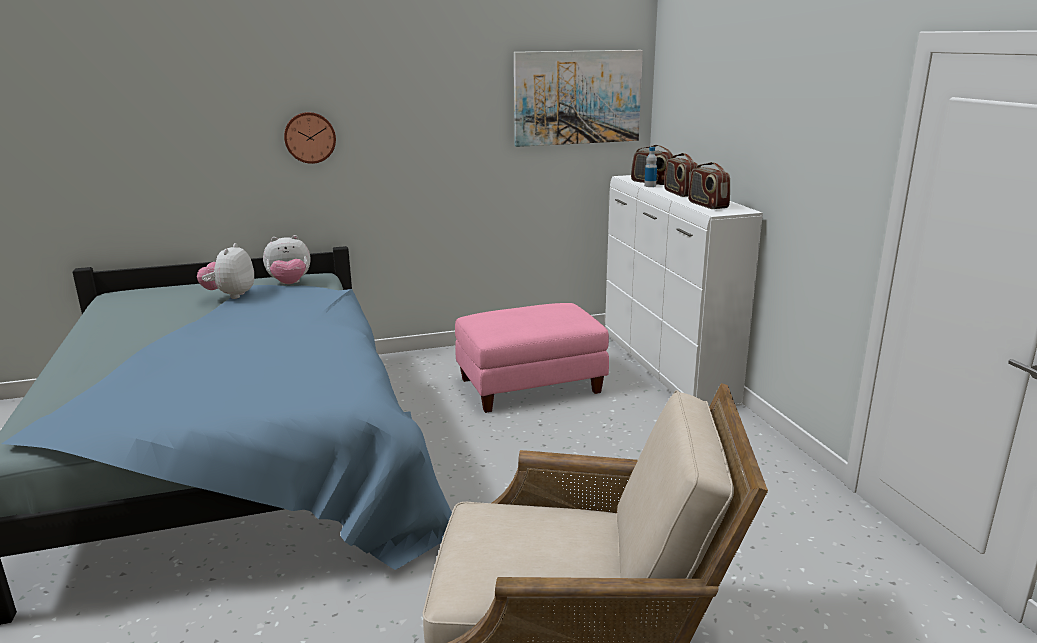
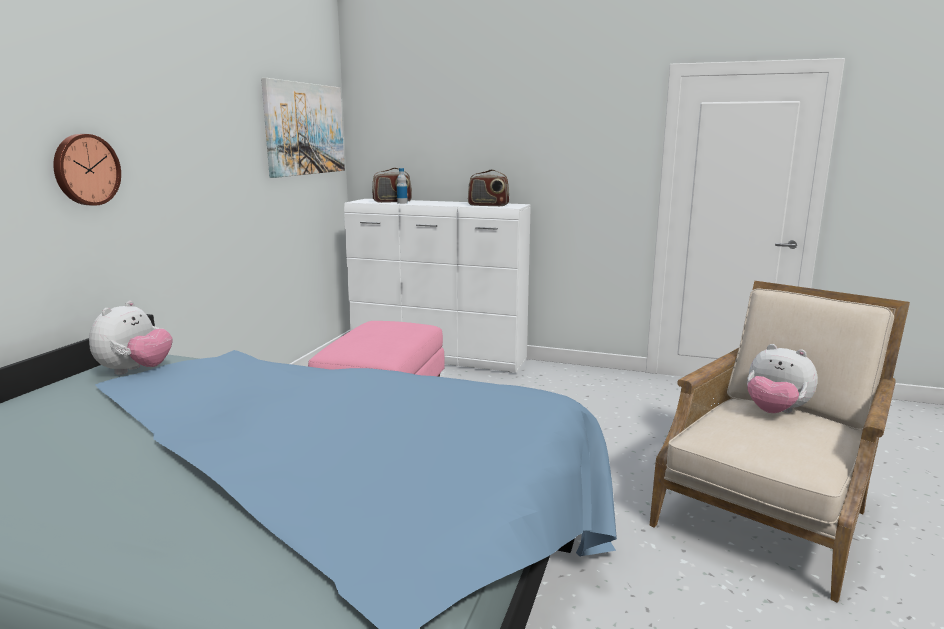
camera: 55 degrees left, 5 degrees down
(230, 295) = (107, 400): plush toy -> plush toy (775, 412)
(679, 193) = (441, 203): radio -> none

